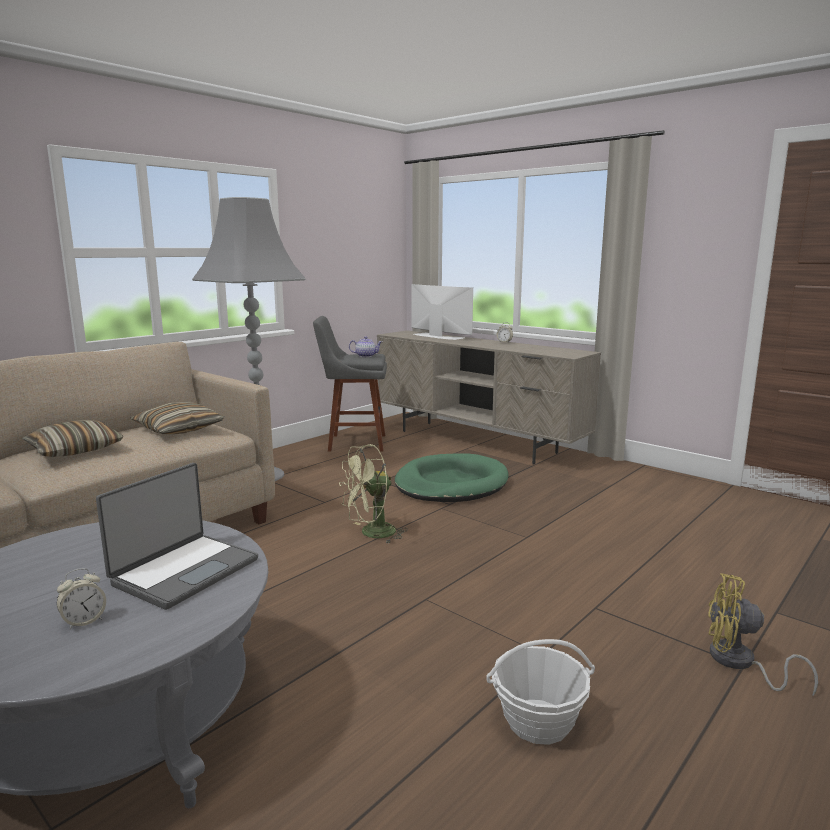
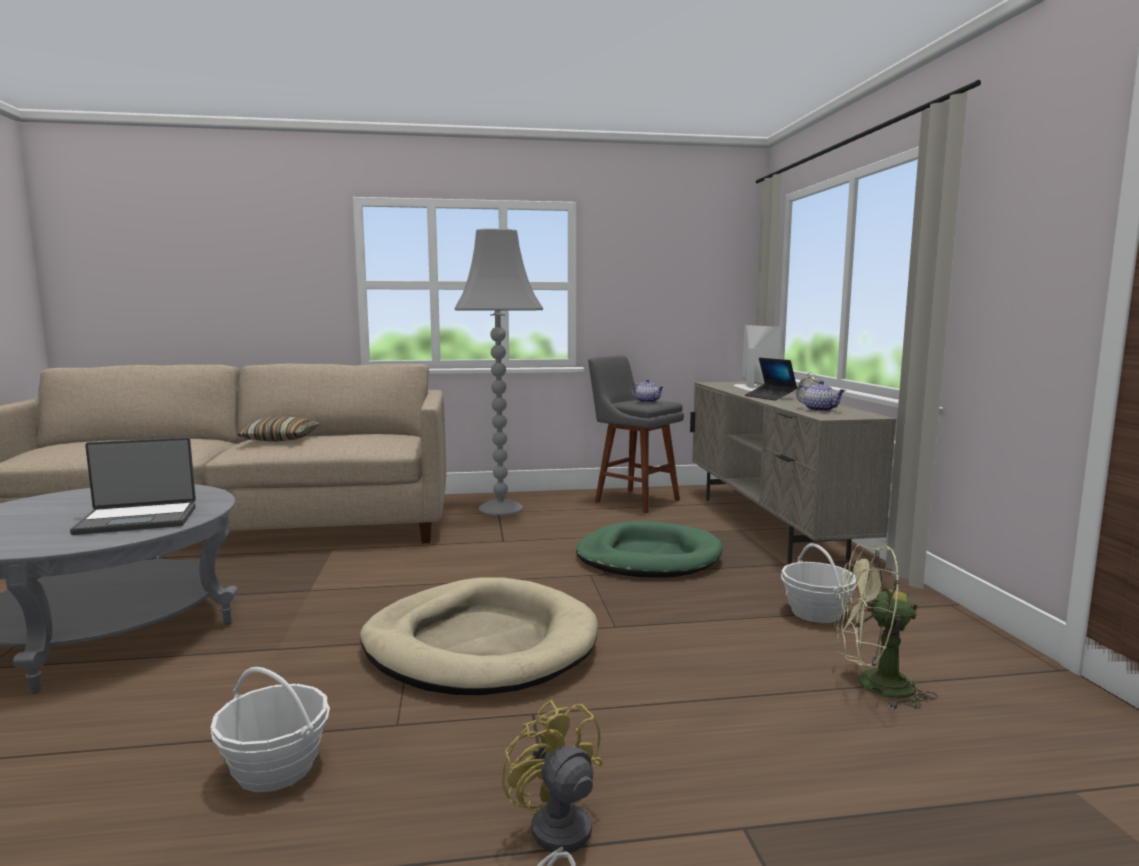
camera: 40 degrees right, 5 degrees down
(84, 621) = (36, 528): alarm clock -> none
(179, 429) = (371, 438): pillow -> none
(371, 534) = (483, 576): green fan -> green fan (873, 685)
(477, 581) = (480, 644): none -> beige dog bed
(480, 343) = (770, 397): none -> laptop
(546, 351) = (820, 410): none -> teapot
(601, 490) = (816, 613): none -> basket

